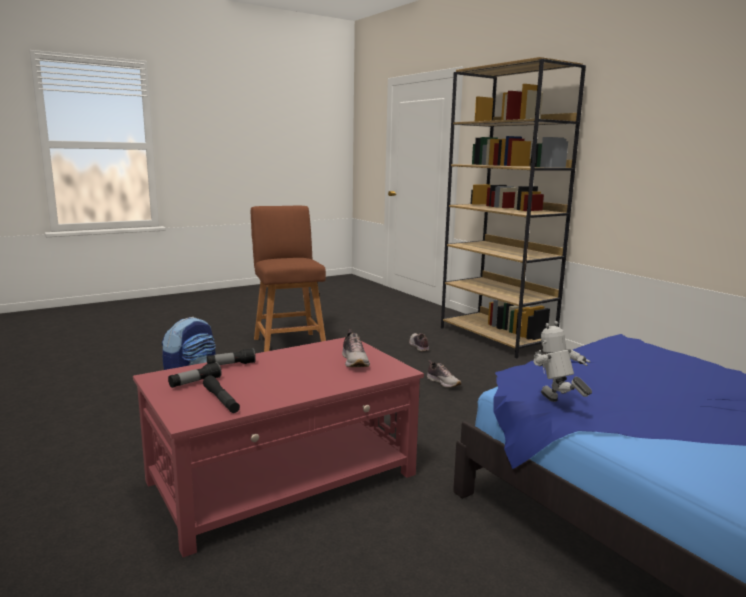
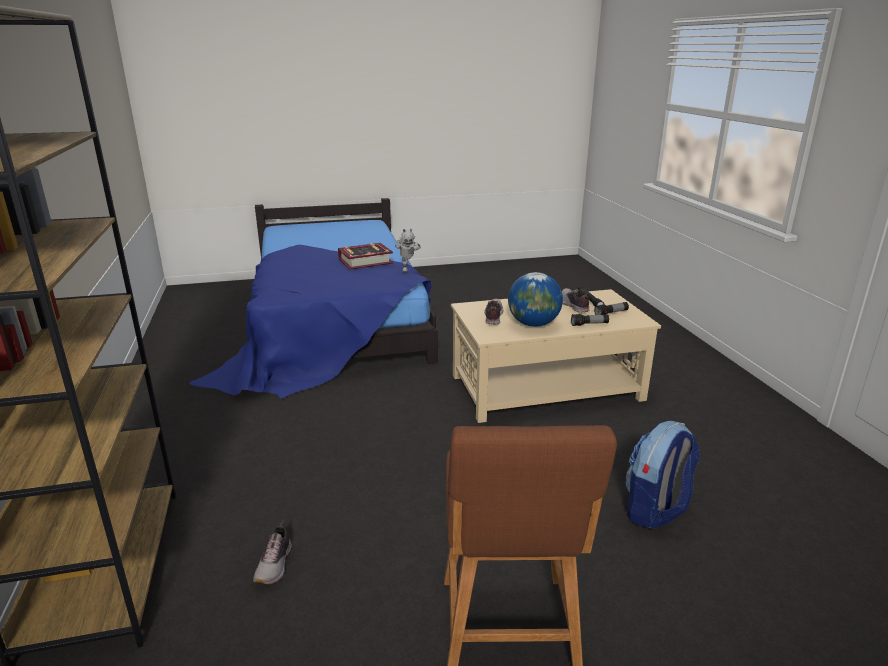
camera: 160 degrees left, 10 degrees up
(284, 478) = (545, 387): red coffee table -> beige coffee table
(301, 358) = (533, 324): none -> globe
(443, 383) = (335, 463): shoe -> shoe (573, 305)
(663, 417) = (365, 261): none -> book

